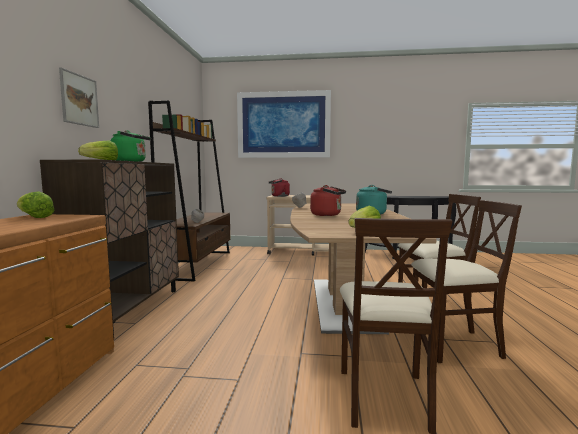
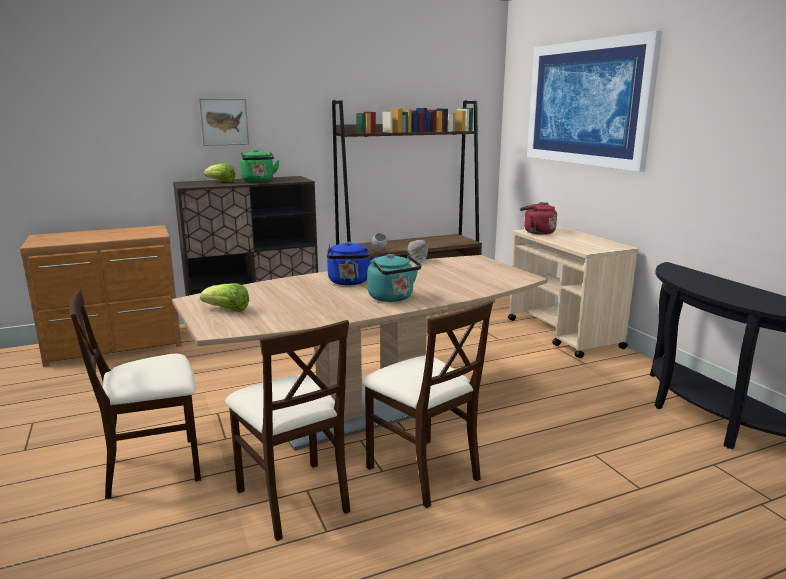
camera: 60 degrees right, 10 degrees up
(34, 217) = (142, 230): lettuce -> none
(328, 215) = (349, 282): red kettle -> blue kettle

